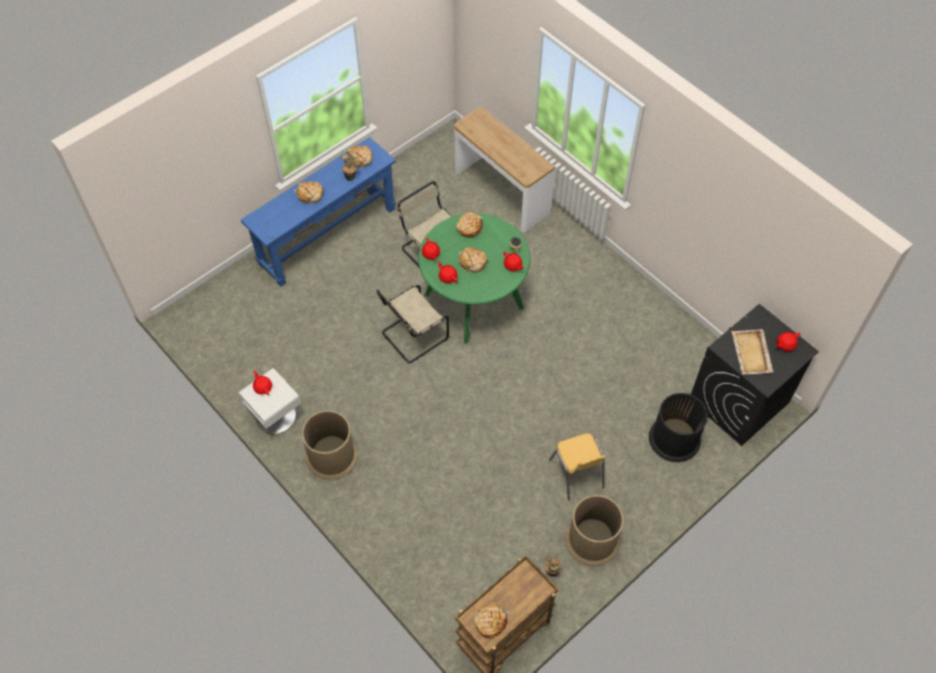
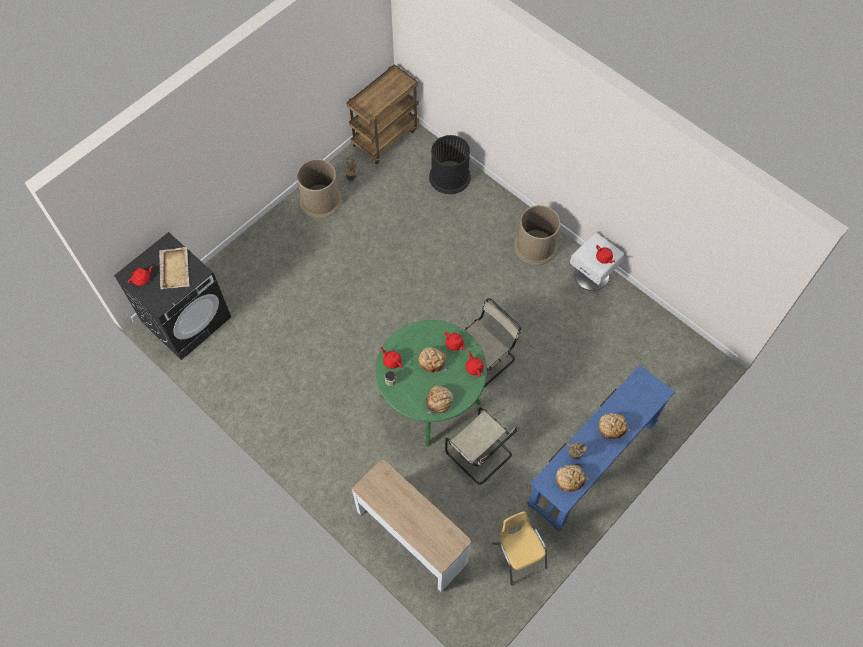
camera: 175 degrees right, 5 degrees up
(490, 621) = (393, 85): bread -> none
(577, 474) = (332, 247): yellow chair -> yellow chair (518, 555)
(674, 438) = (248, 282): black trash can -> black trash can (450, 177)

